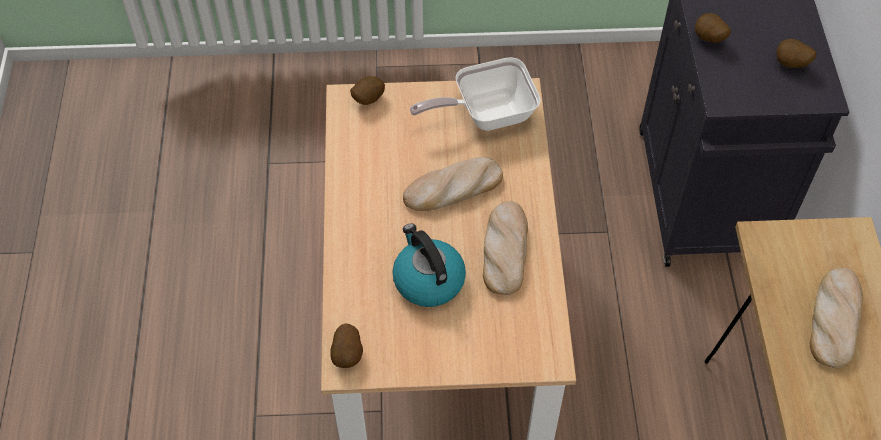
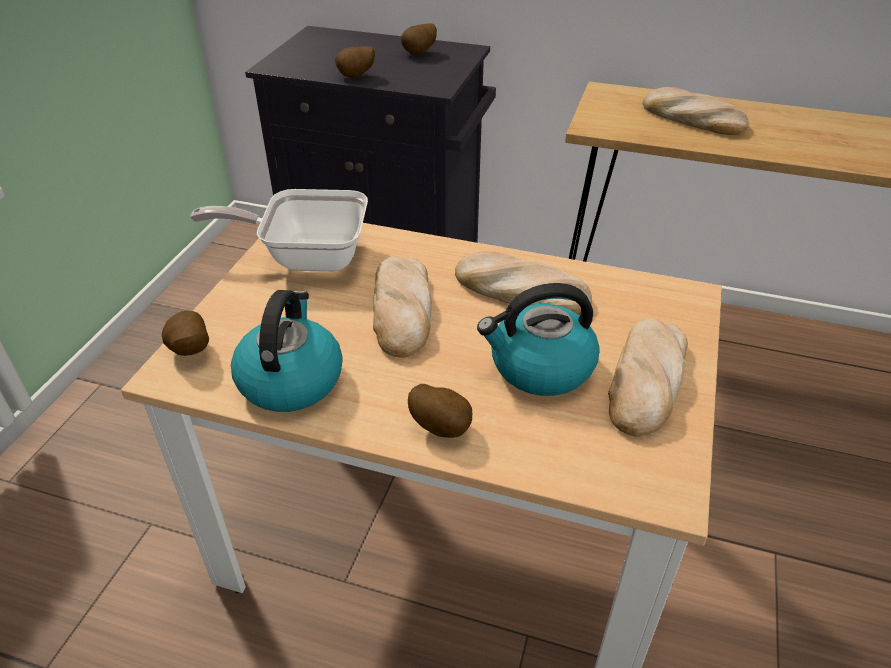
camera: 70 degrees left, 15 degrees down
(348, 355) = (647, 484): potato -> potato (442, 427)
(364, 156) = (290, 379): none -> kettle
(439, 343) = (647, 381): none -> bread
(486, 114) = (306, 256): frying pan -> frying pan turned 90 degrees clockwise

